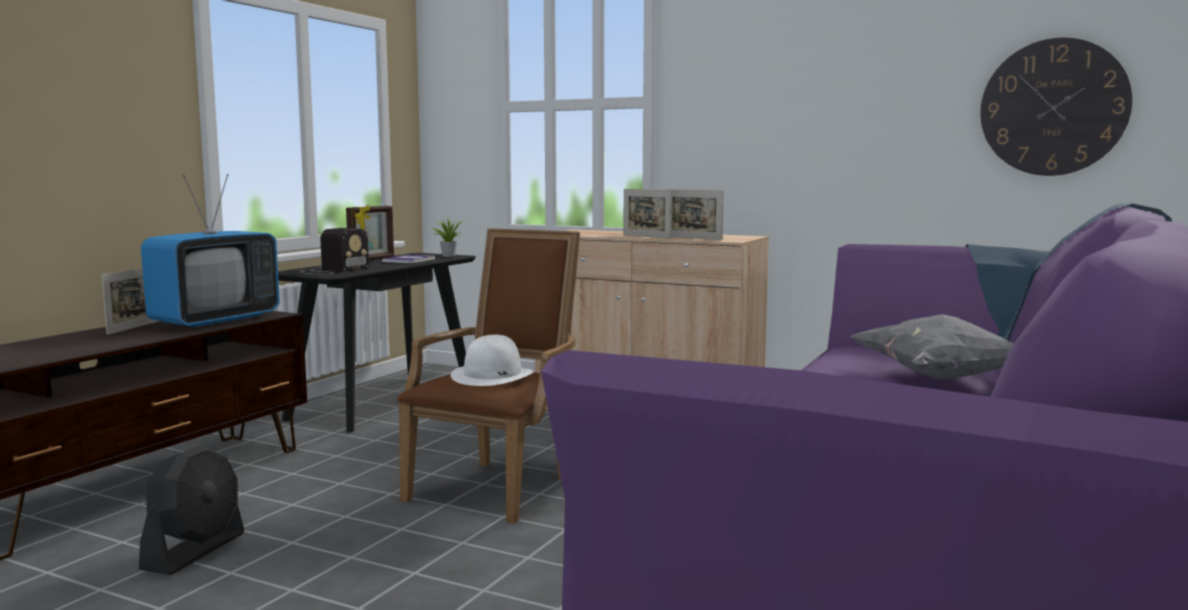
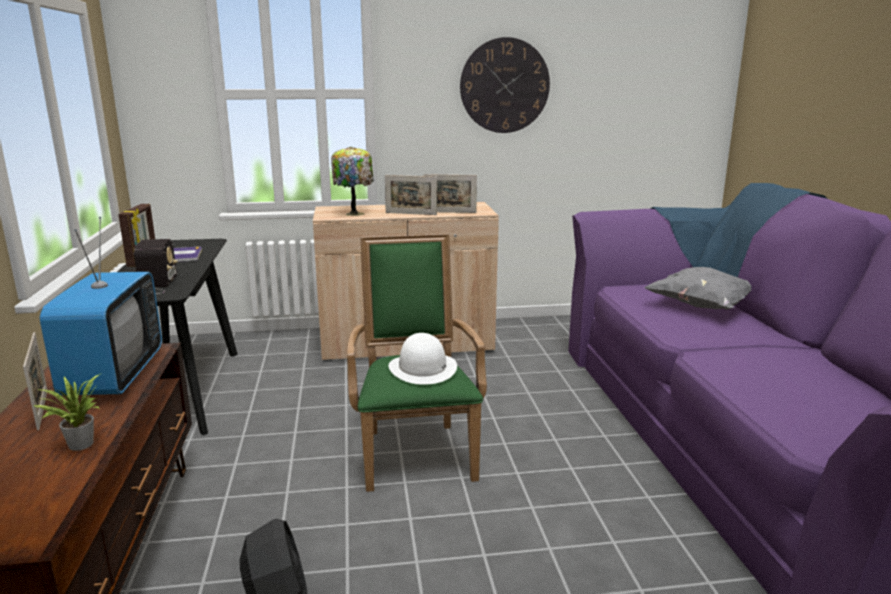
camera: 35 degrees left, 10 degrees up
(447, 256) = (200, 242): potted plant -> potted plant (78, 444)
(498, 486) = (415, 450): brown armchair -> green armchair
(590, 233) = (354, 213): none -> table lamp
(1053, 107) = (656, 105): wall clock -> wall clock (504, 86)

